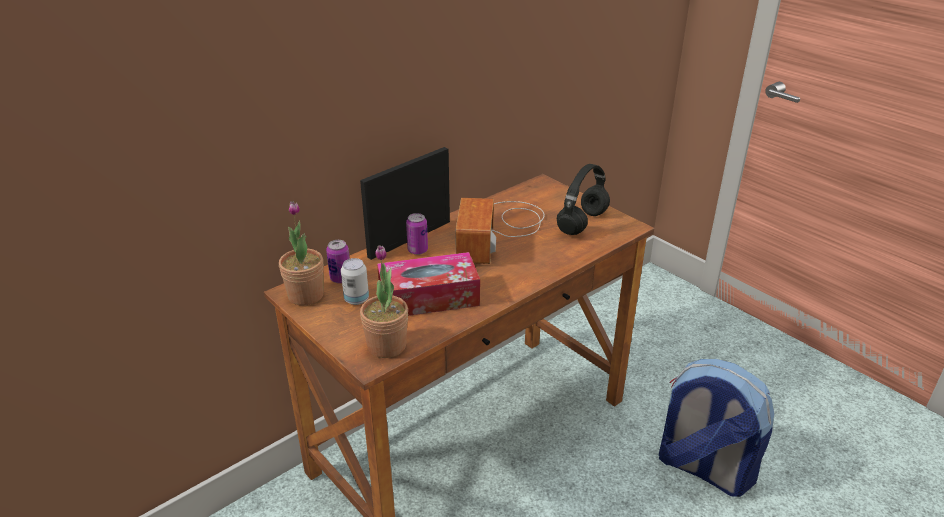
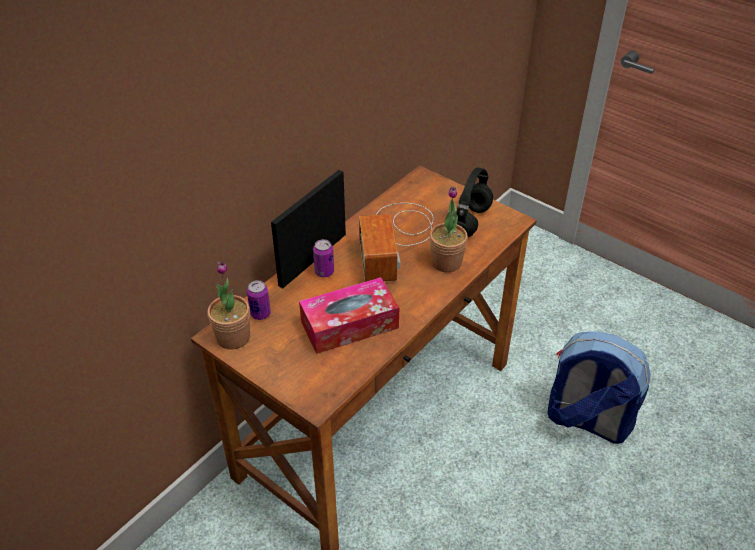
camera: 10 degrees left, 10 degrees up
(356, 299) = (283, 336): can -> none
(387, 346) = (326, 383): potted plant -> potted plant (446, 262)

